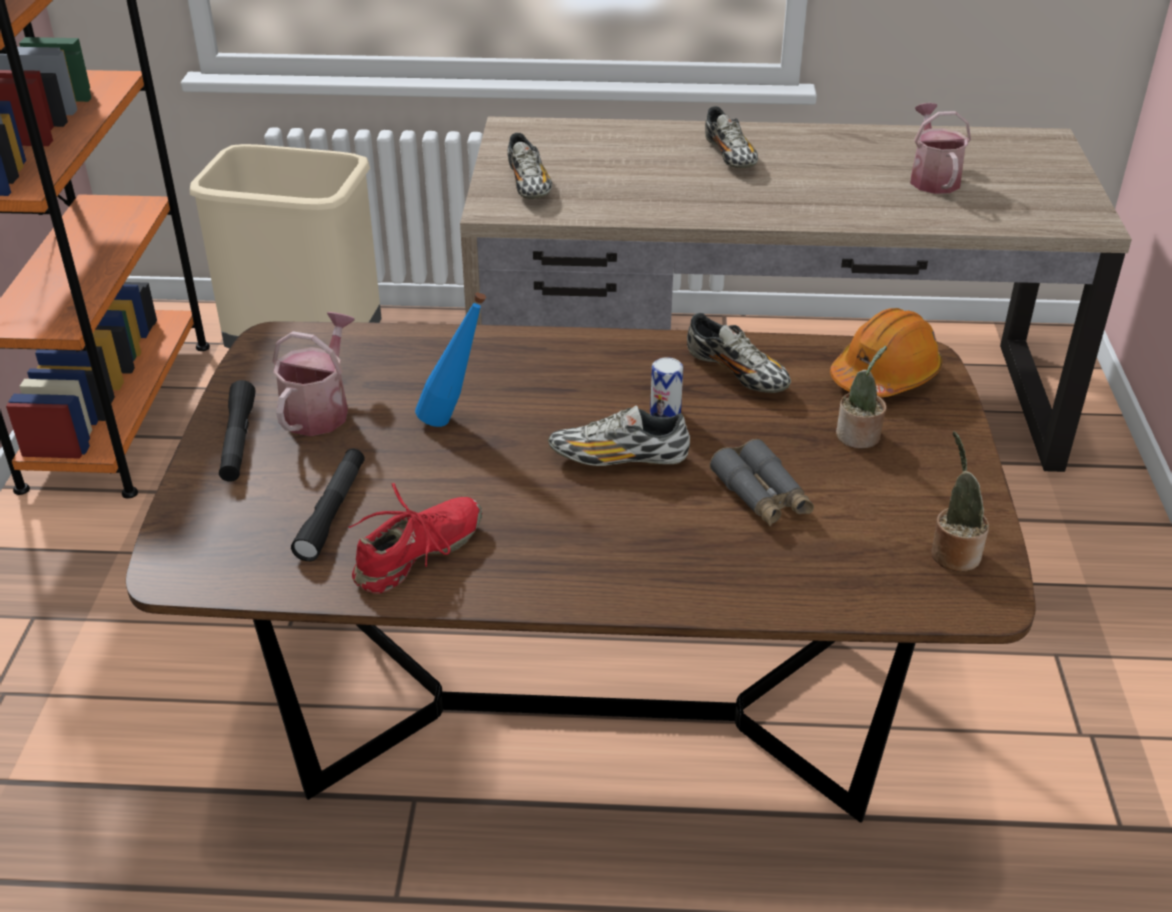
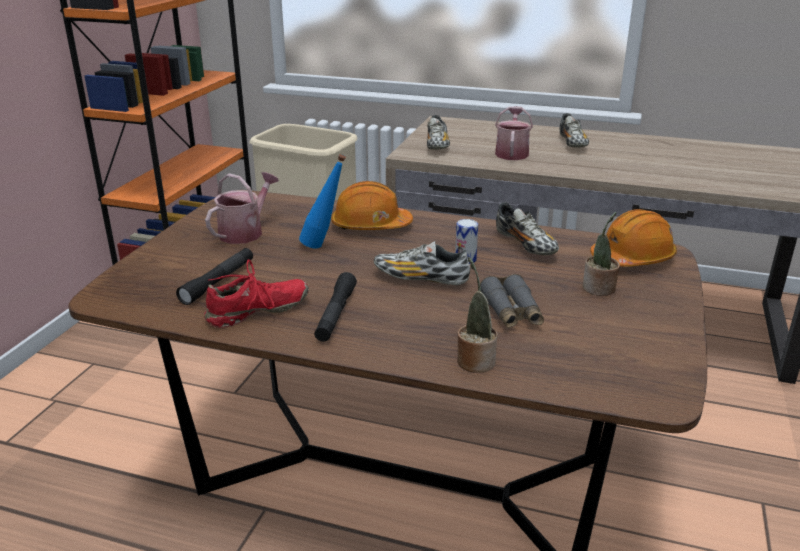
camera: 15 degrees right, 10 degrees down
(238, 440) = (186, 240): black flashlight -> black flashlight (335, 314)
(503, 369) = (370, 226): none -> orange hard hat
(932, 178) = (708, 165): watering can -> watering can (512, 153)
(953, 553) = (645, 365): potted plant -> potted plant (474, 360)

